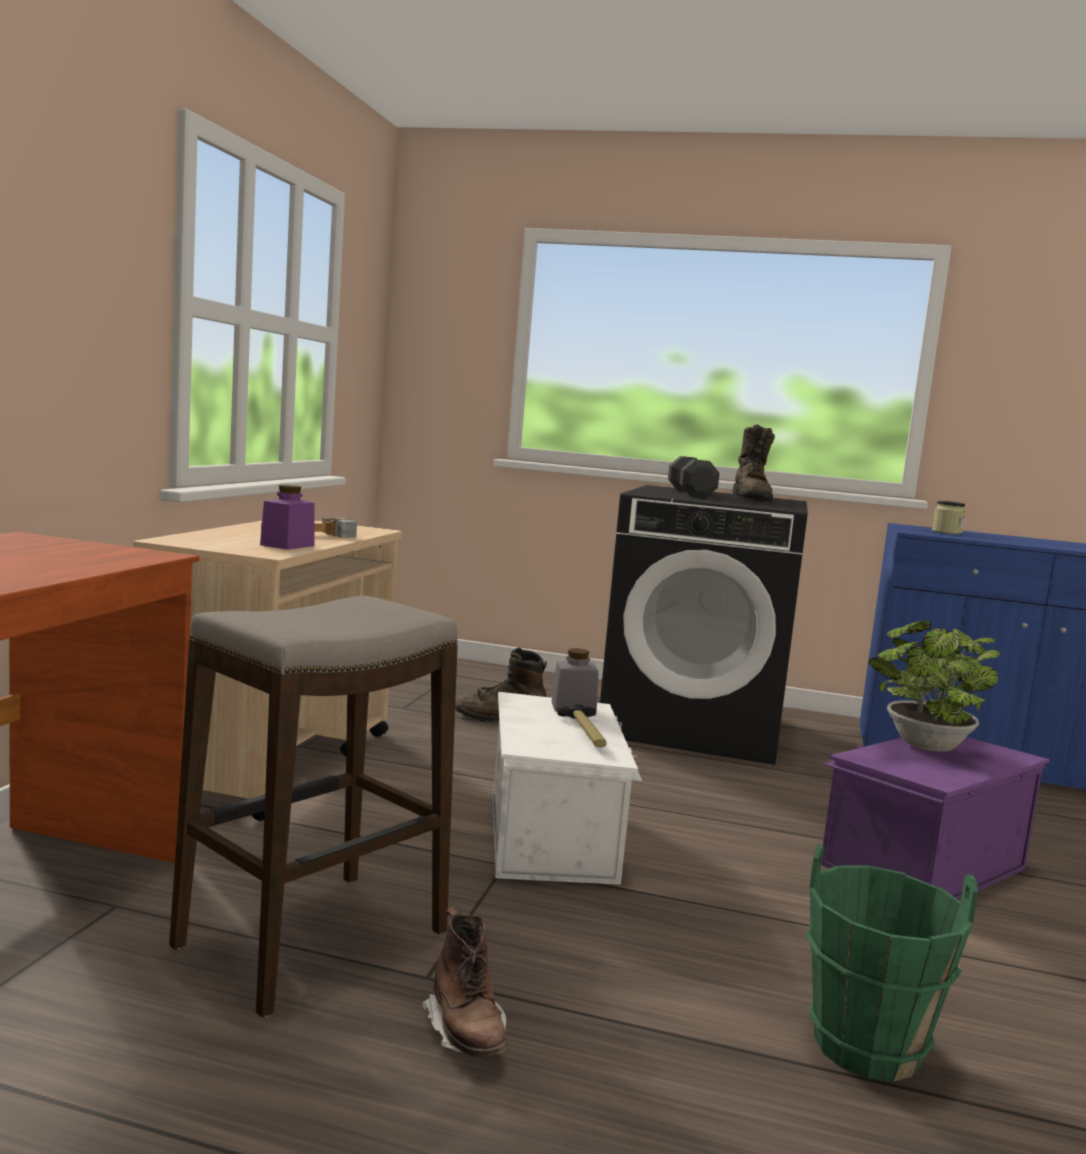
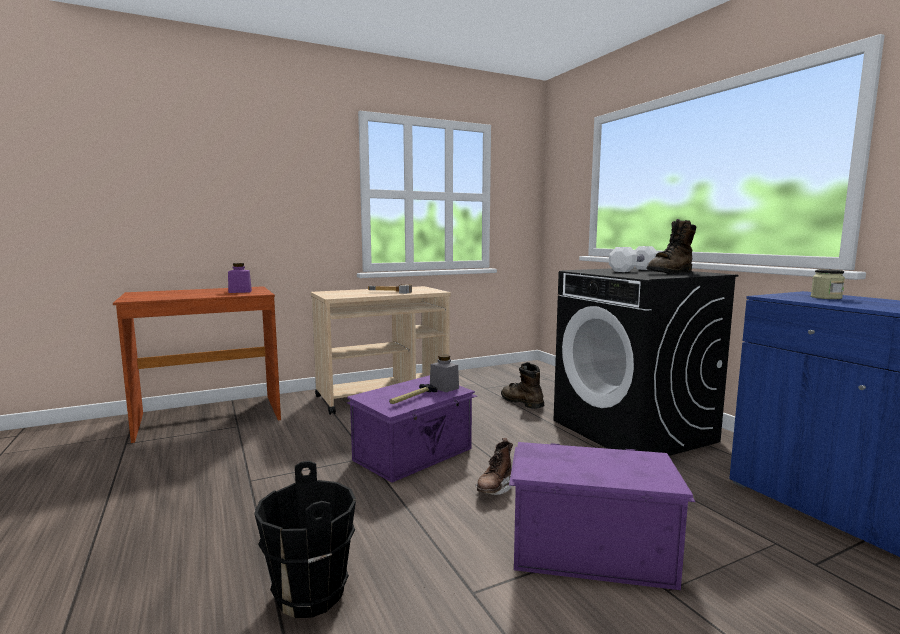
camera: 50 degrees right, 0 degrees up
(287, 545) = (357, 295): purple jar -> purple jar (240, 291)
(314, 940) = (253, 455): stool -> none
(466, 1033) = (215, 502): brown boot -> brown boot (494, 488)
(554, 836) = (415, 454): white storage box -> purple storage box
(690, 493) = (633, 270): black dumbbell -> white dumbbell
(867, 1048) = (309, 595): green bucket -> black bucket
(923, 747) = (600, 456): potted plant -> none

